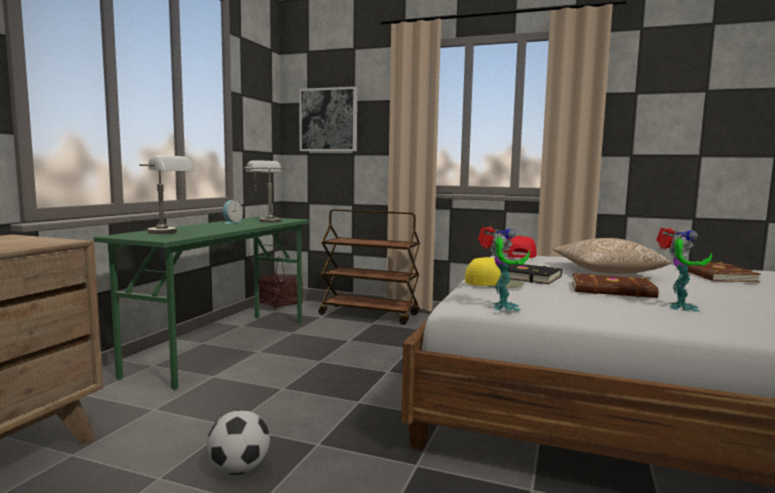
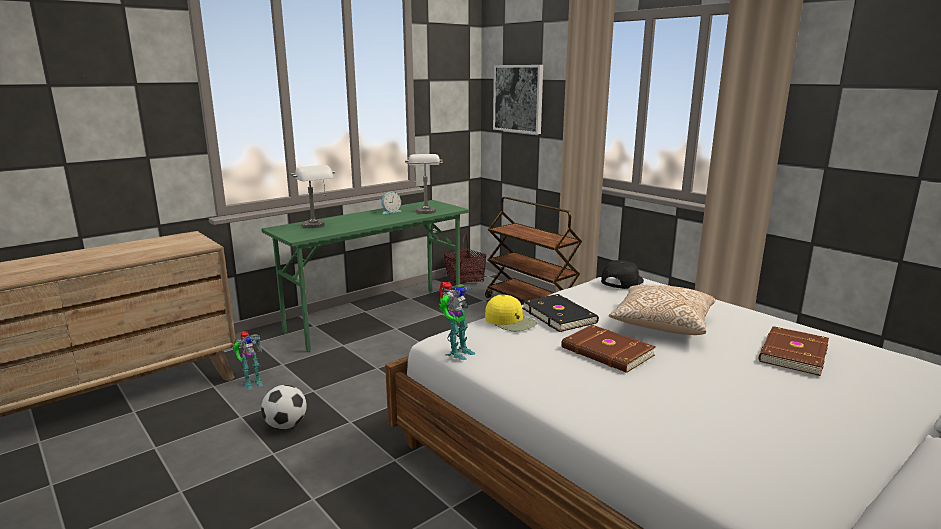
camera: 30 degrees right, 10 degrees up
(517, 254) = (621, 281): red cap -> black cap
(678, 307) = (619, 389): toy robot -> toy robot (251, 383)

